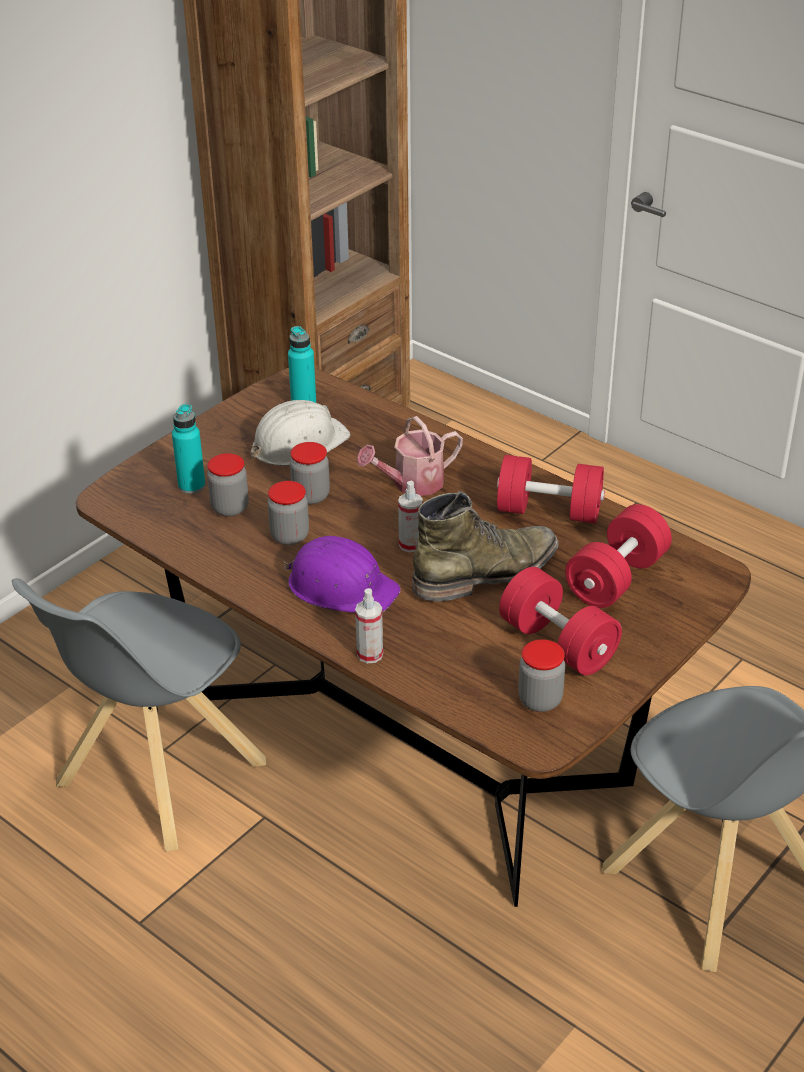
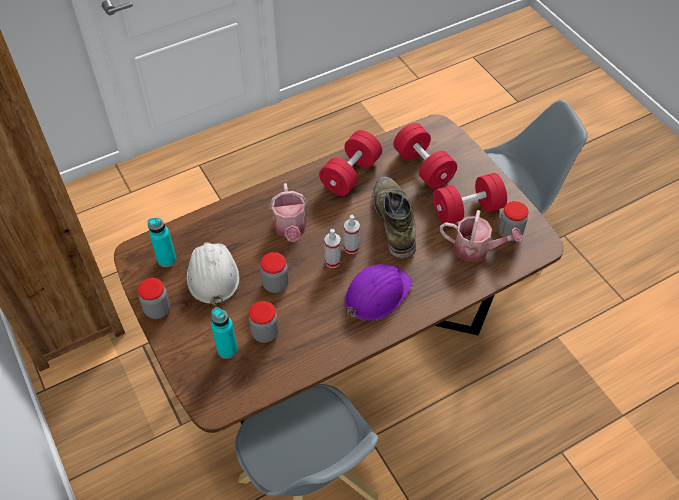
camera: 70 degrees left, 15 degrees up
(290, 536) = (313, 307): jar -> jar (157, 310)
(370, 654) = (445, 298): spray bottle -> spray bottle (332, 261)
(482, 669) = (476, 249): none -> watering can

